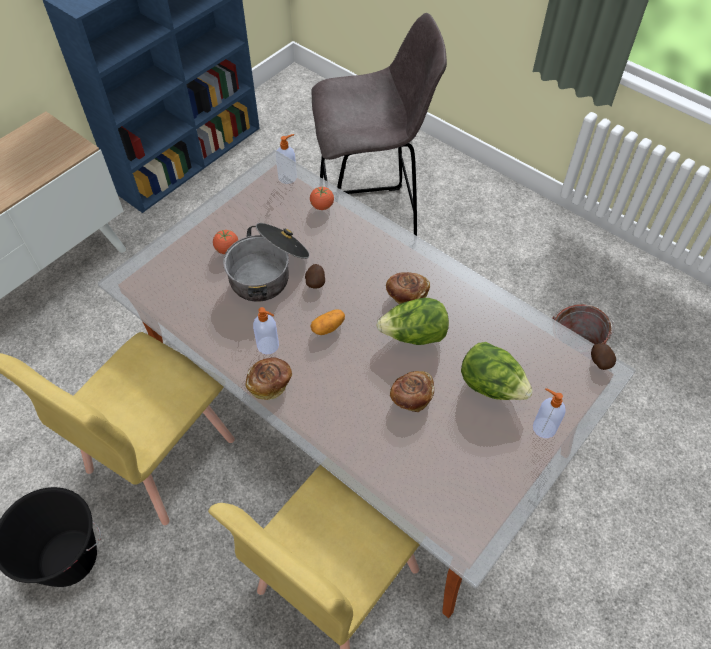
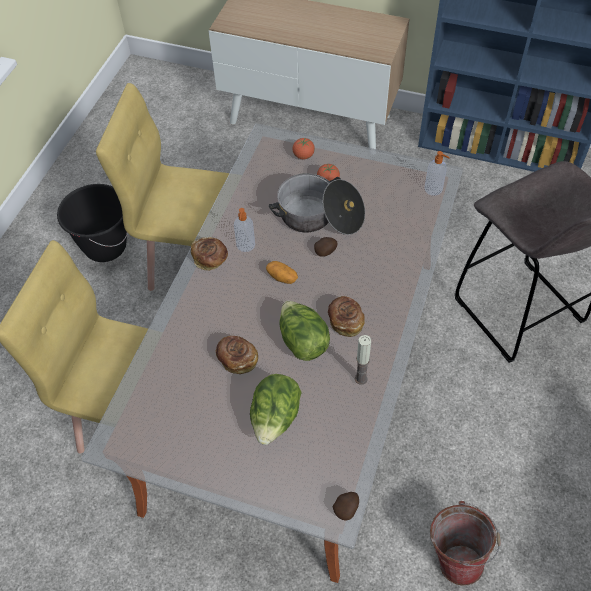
camera: 70 degrees right, 0 degrees up
(322, 206) = (414, 225): tomato -> tomato (303, 156)
(473, 305) = (361, 379): none -> candle
(543, 427) = (248, 473): soap dispenser -> none

